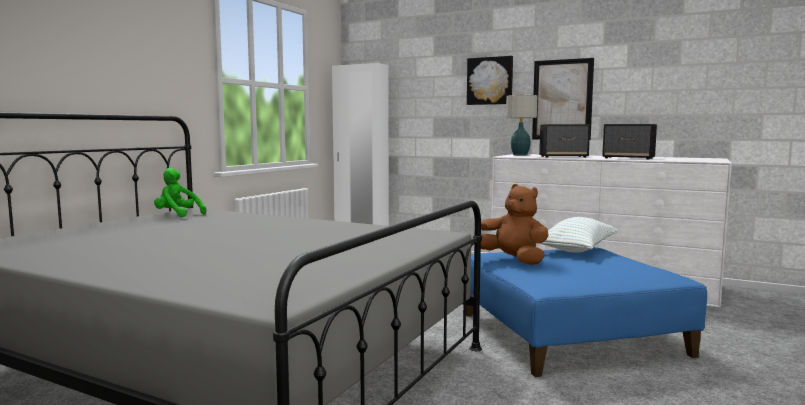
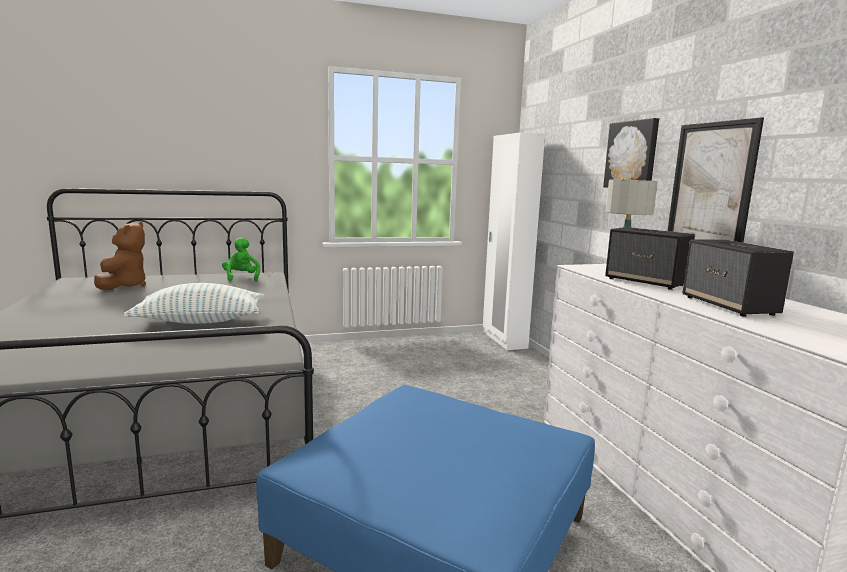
camera: 45 degrees right, 5 degrees up
(513, 260) = (388, 411): brown plush toy -> brown plush toy (124, 286)
(576, 250) = (519, 429): pillow -> pillow (201, 321)

